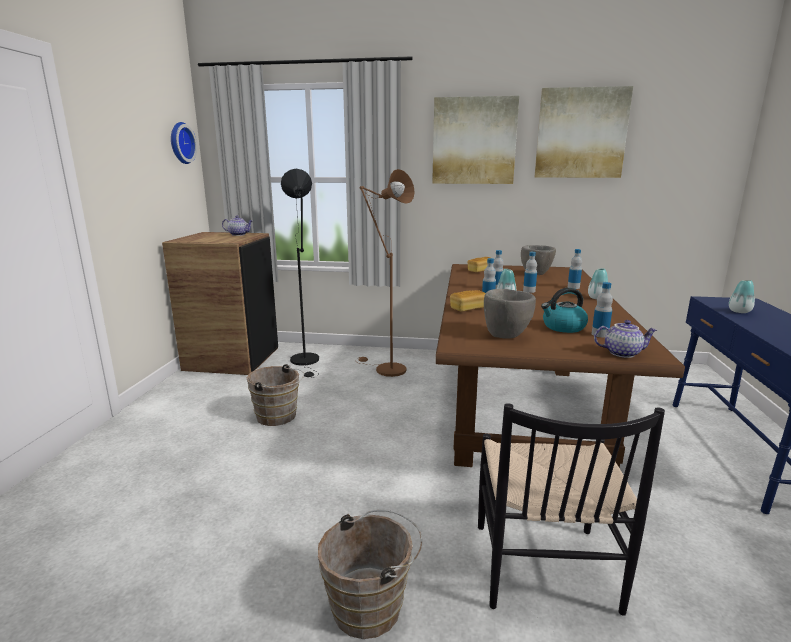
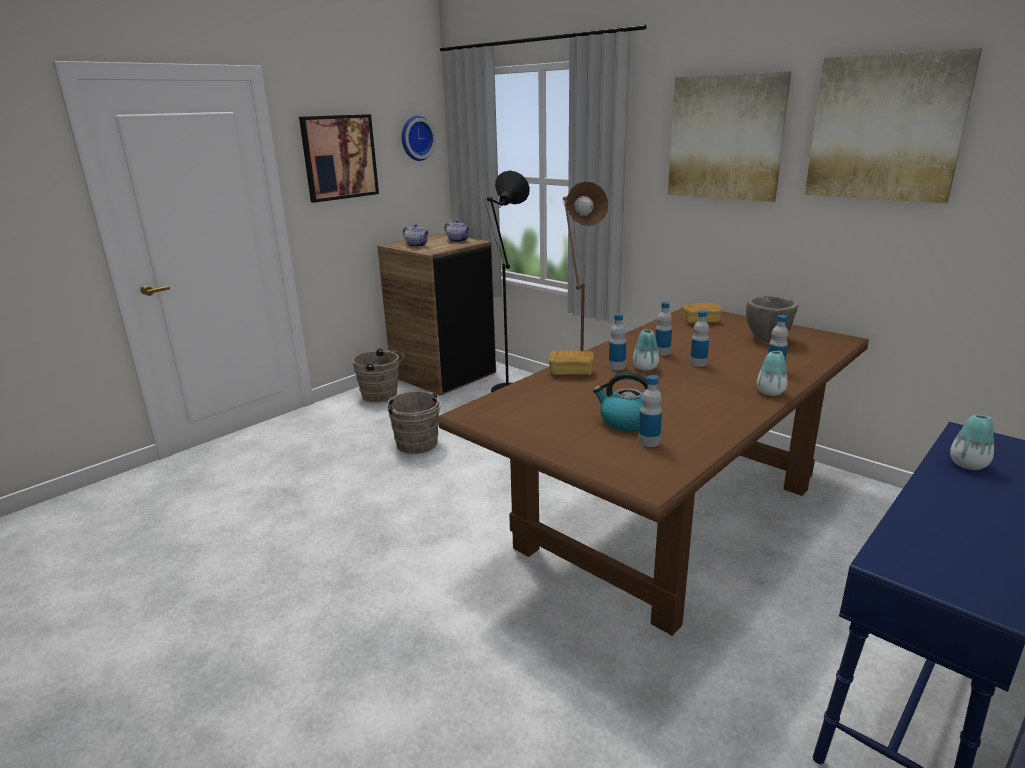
camera: 35 degrees right, 5 degrees up
(125, 153) = (339, 157): none -> picture
(372, 605) = (306, 629): brown bucket -> brown bucket (382, 395)
(506, 335) = (541, 414): grey bowl -> none
(545, 572) = (464, 678): black chair -> none
(622, 353) = (619, 470): teapot -> teapot (417, 245)

